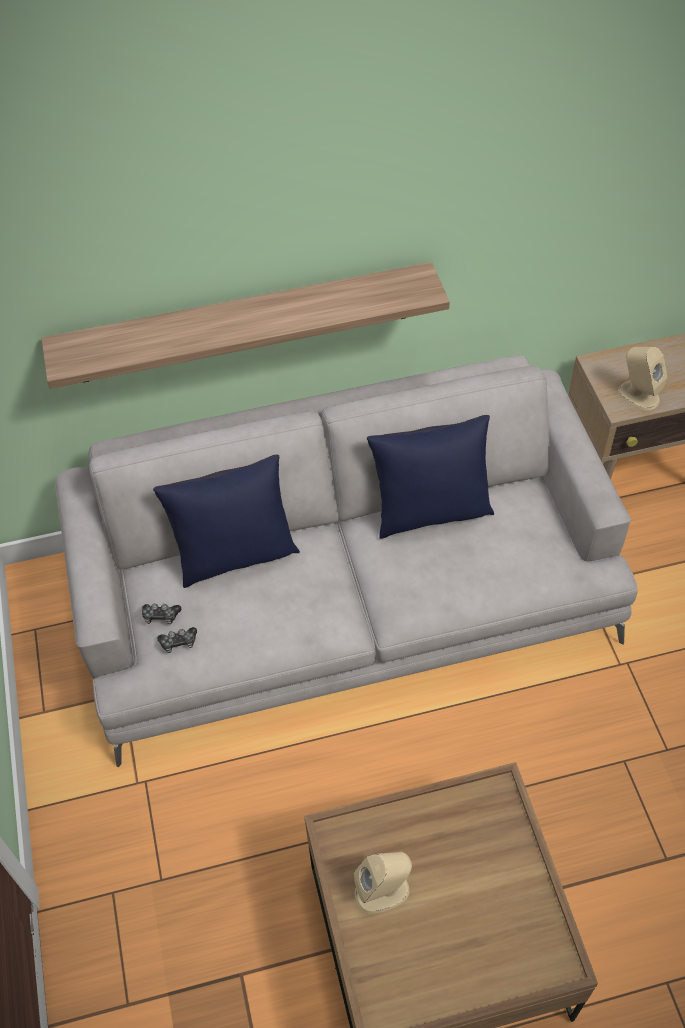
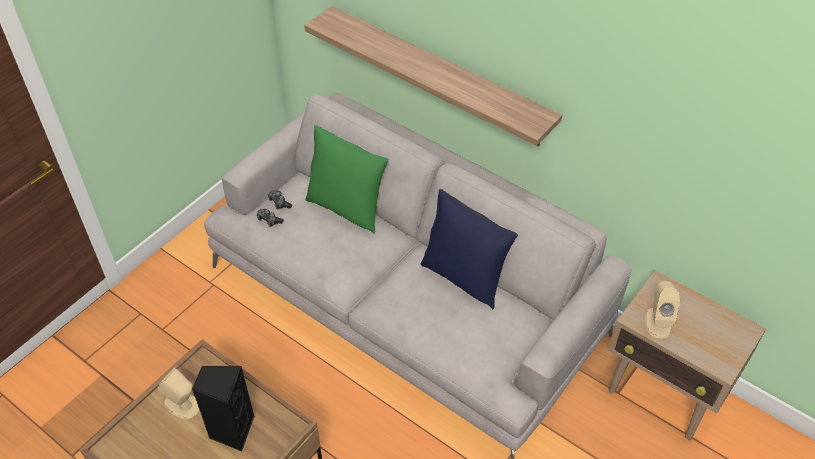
camera: 50 degrees right, 5 degrees down
(235, 555) = (346, 208): blue pillow -> green pillow
(459, 856) = (231, 430): none -> black speaker

